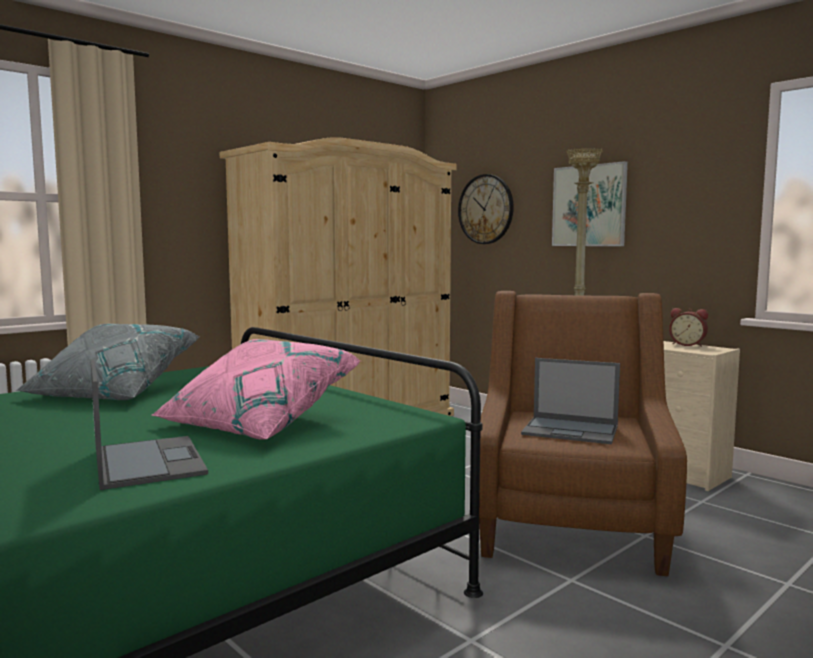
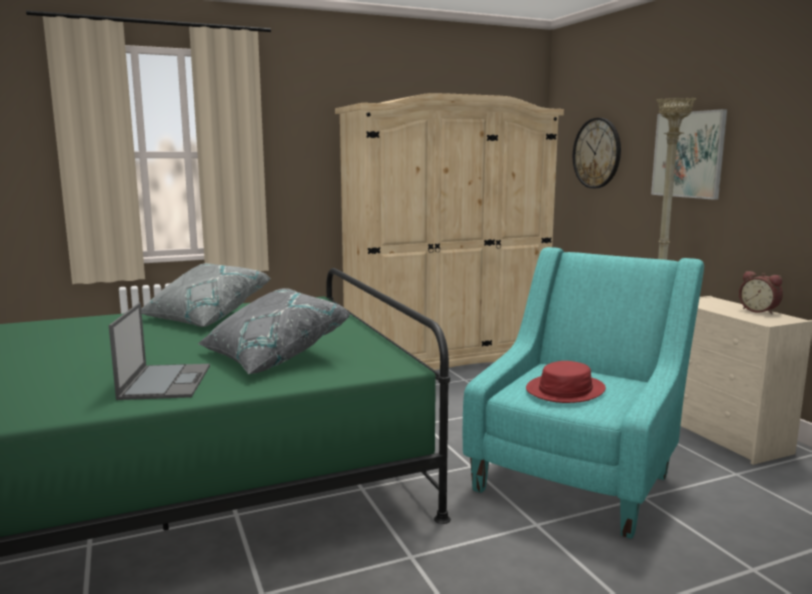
camera: 20 degrees right, 5 degrees up
(257, 422) = (271, 357): pink pillow -> grey pillow
(571, 431) = (565, 390): laptop -> red hat
(571, 523) = (579, 474): brown armchair -> turquoise armchair

